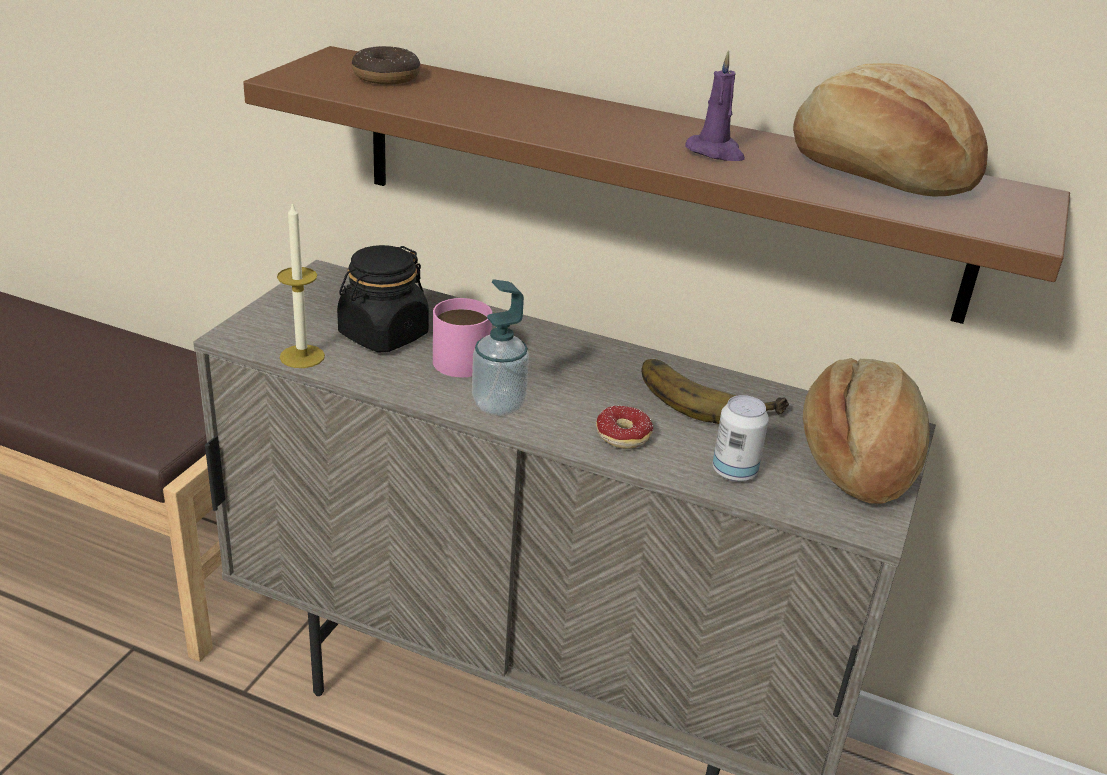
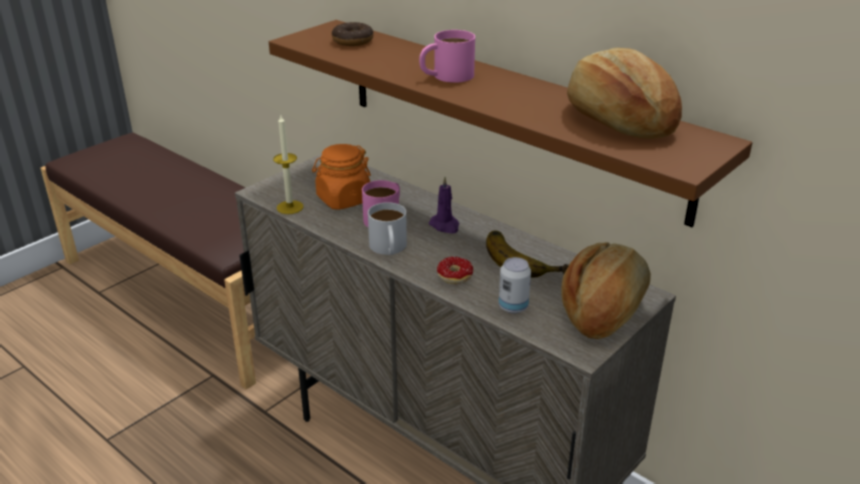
camera: 20 degrees right, 0 degrees up
(383, 335) = (343, 199): black jar -> orange jar
(498, 405) = (388, 248): soap dispenser -> white mug
(577, 123) = (446, 76): none -> pink mug
(716, 152) = (519, 100): purple candle -> purple candle (445, 226)

